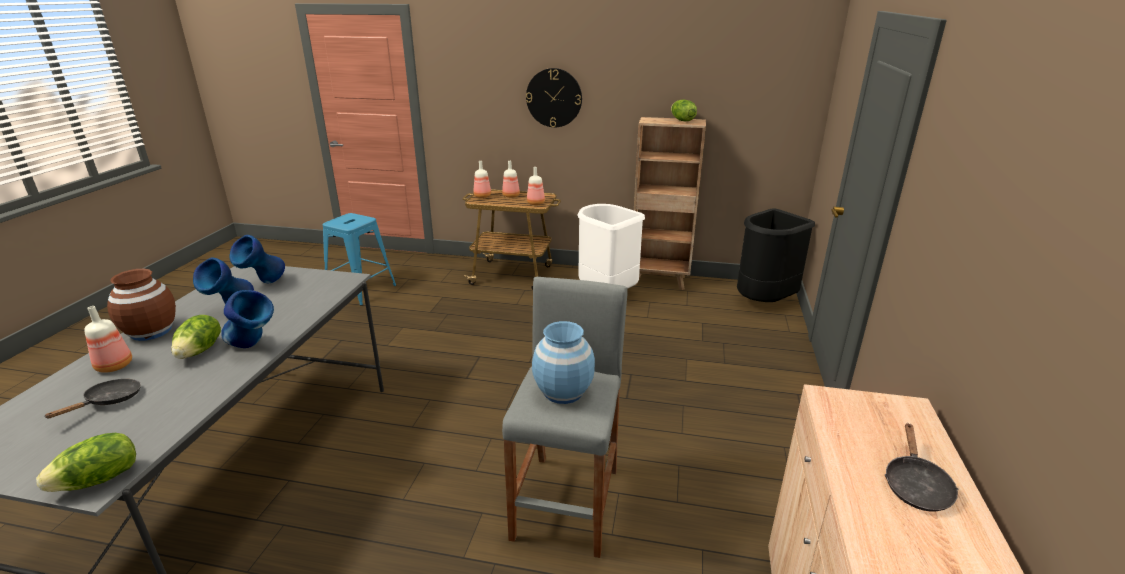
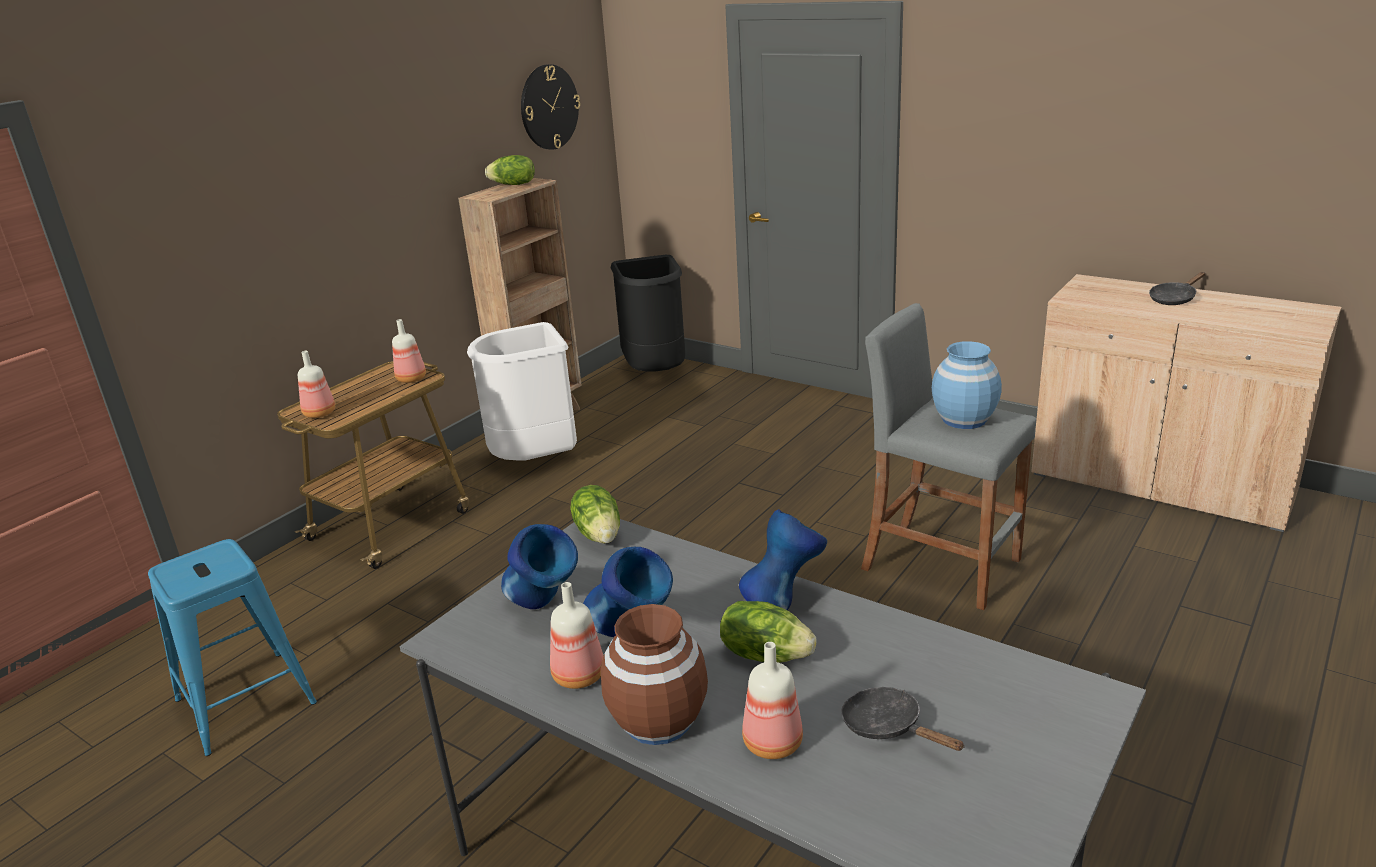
camera: 65 degrees left, 0 degrees up
(99, 480) = (1085, 697): lettuce -> lettuce (600, 534)
(511, 196) = (349, 393): bottle -> bottle (577, 676)
(554, 98) = (336, 209): wall clock -> wall clock (549, 107)
(915, 485) = (1174, 299): black frying pan -> black frying pan turned 105 degrees clockwise

